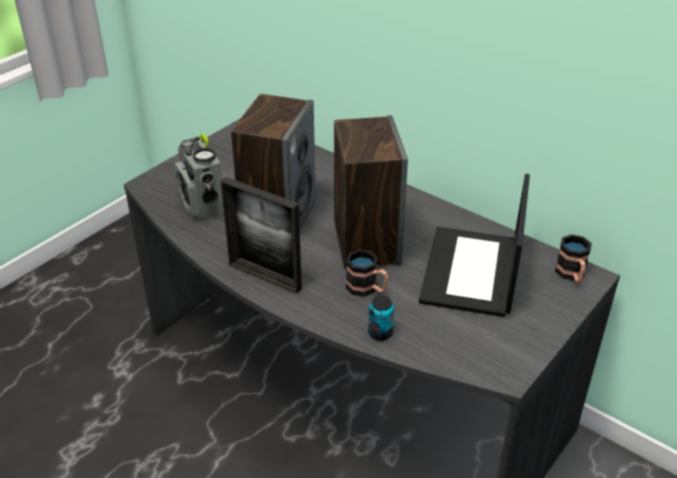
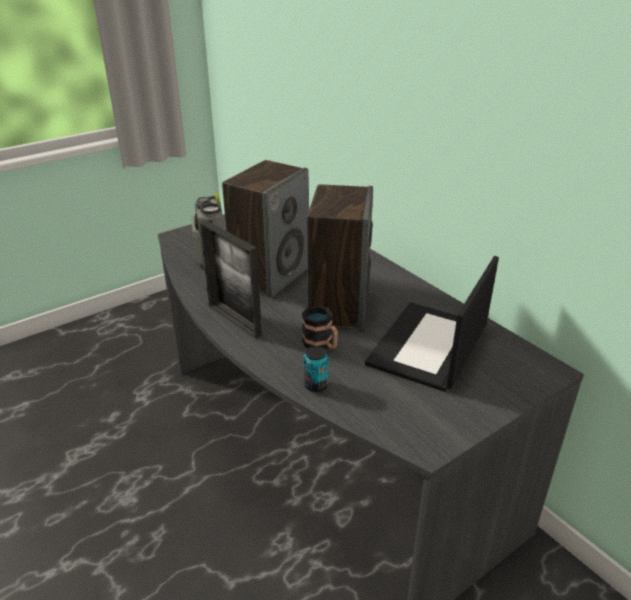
camera: 15 degrees right, 5 degrees down
(572, 275) = (531, 365): mug -> none

